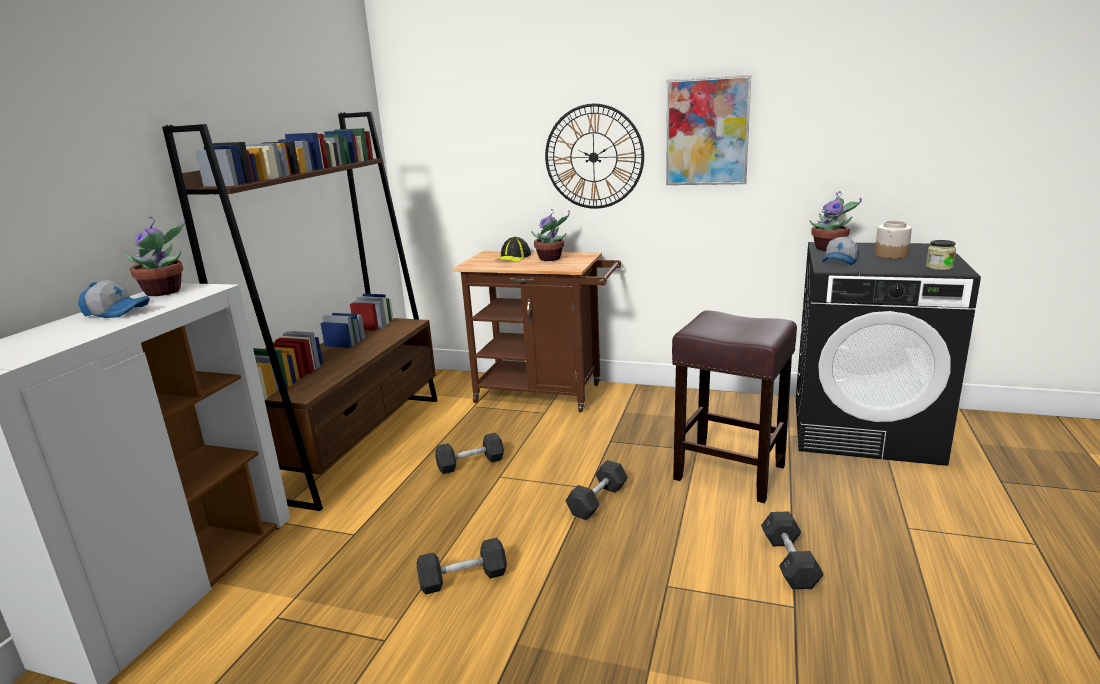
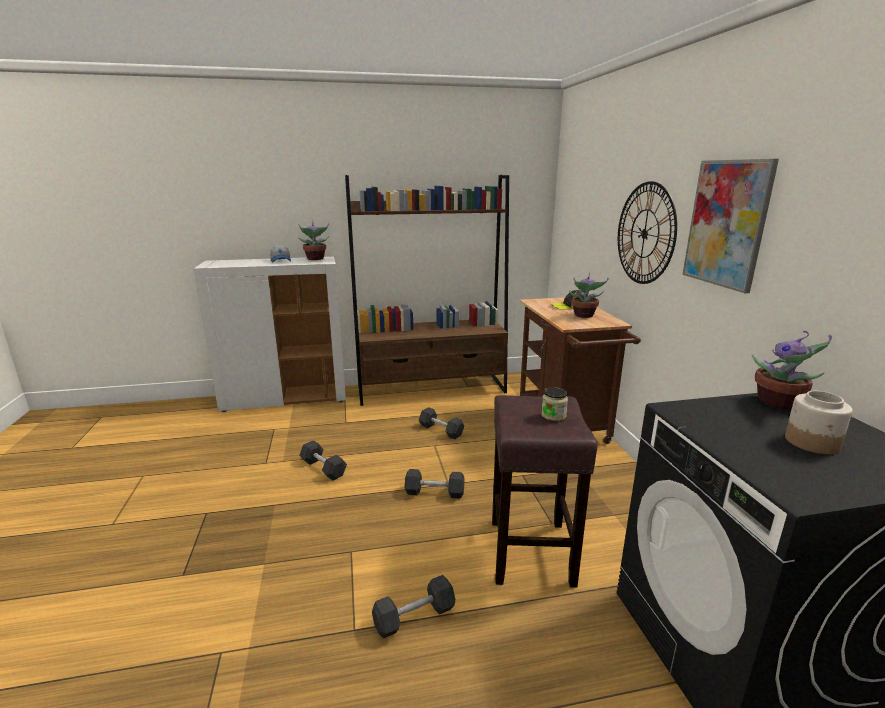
camera: 60 degrees right, 0 degrees up
(840, 261) = (720, 413): cap -> none
(939, 267) = (798, 480): jar -> jar (553, 415)

